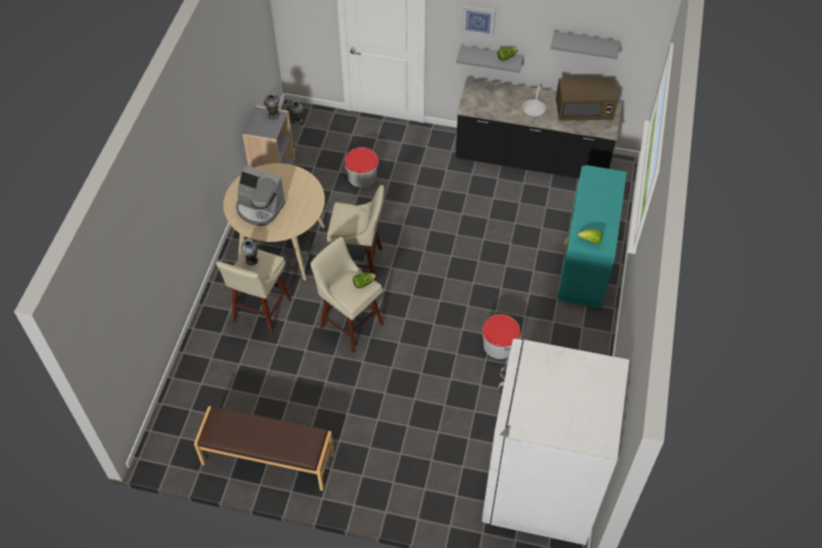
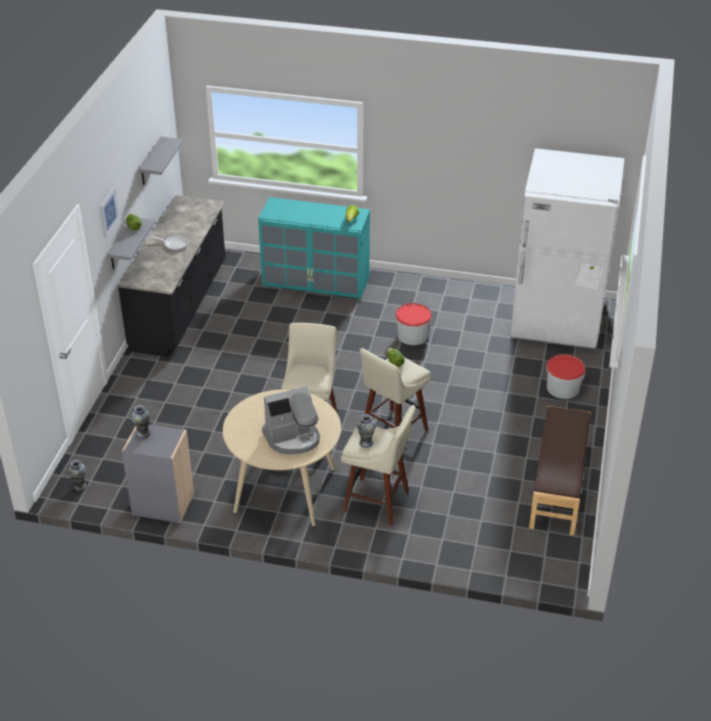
camera: 90 degrees left, 15 degrees down
(259, 208) = (292, 438): coffee machine -> coffee machine turned 45 degrees clockwise
(362, 176) = (184, 428): bucket -> bucket (562, 388)
(584, 111) = (184, 216): brown microwave -> none

